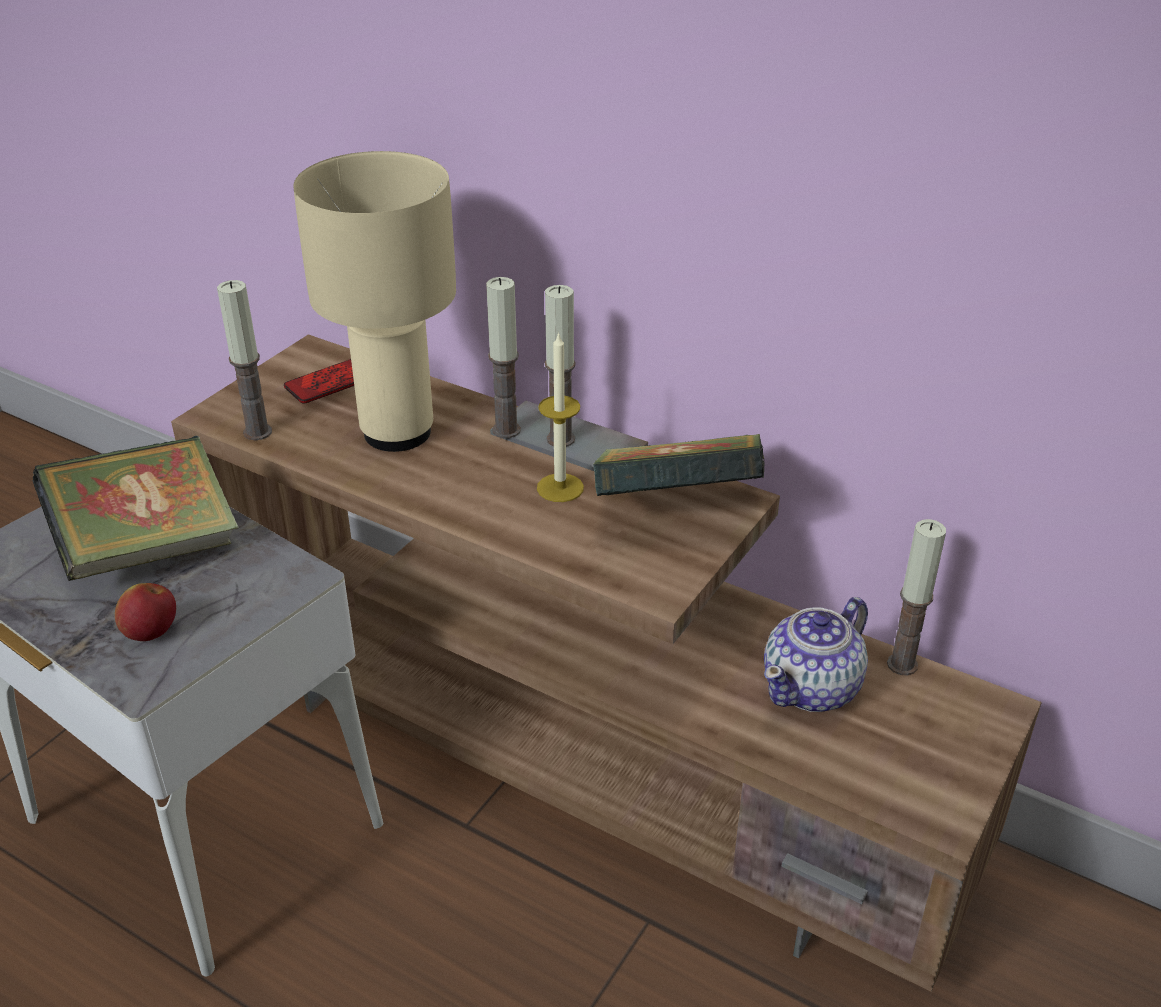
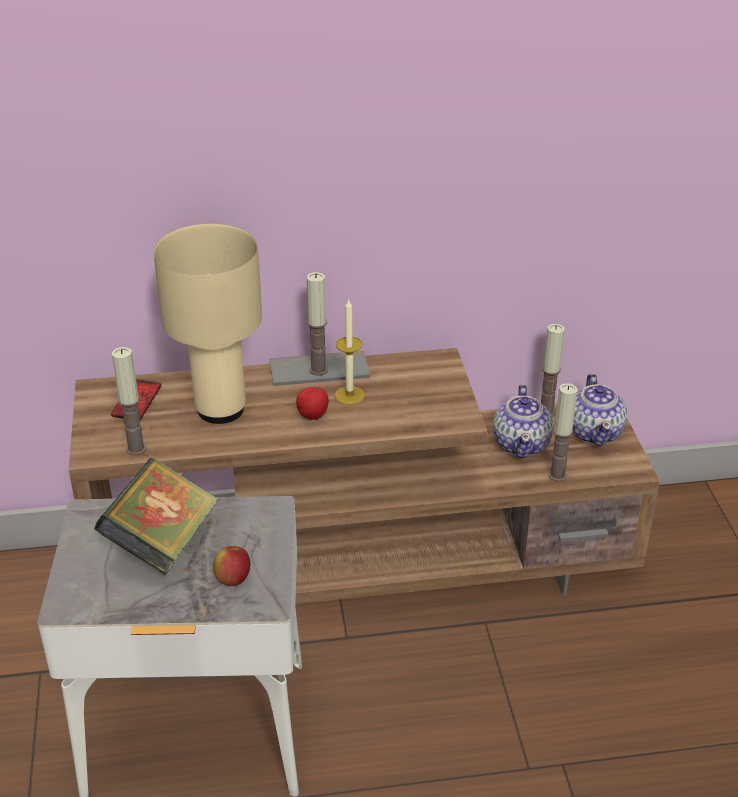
camera: 40 degrees left, 0 degrees up
(483, 491) = (312, 416): none -> apple
(506, 430) = (283, 379): candle -> candle (557, 475)
(678, 508) = (422, 376): book -> none
(945, 731) = (594, 432): none -> teapot

